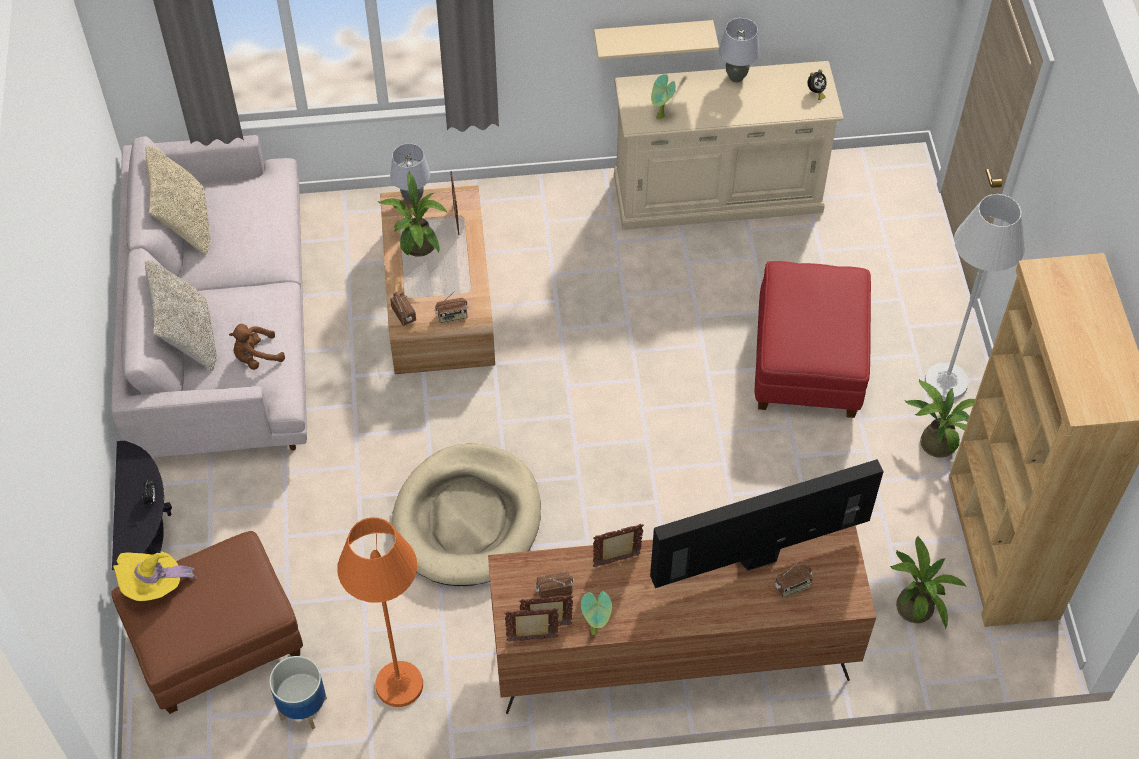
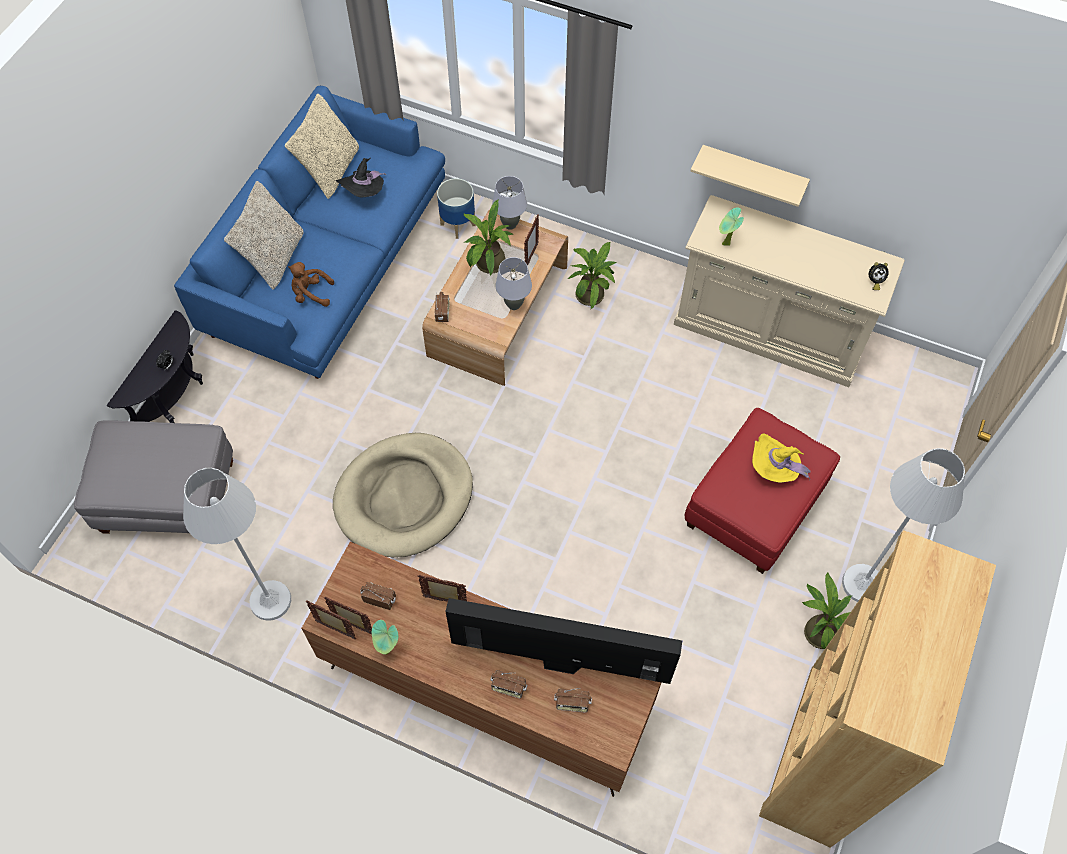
camera: 30 degrees right, 5 degrees up
(155, 585) = (124, 433): yellow hat -> yellow hat (774, 469)
(217, 643) = (168, 497): brown ottoman -> grey ottoman
(222, 331) = (327, 263): white sofa -> blue sofa
(242, 232) = (364, 193): none -> black hat
(302, 708) = (192, 580): planter -> planter (457, 224)
(399, 684) = (270, 600): orange floor lamp -> white floor lamp
(452, 316) = (477, 332): radio -> radio (508, 688)
(736, 77) = (813, 238): grey table lamp -> grey table lamp (514, 305)
(915, 603) = (712, 761): potted plant -> potted plant (592, 293)

